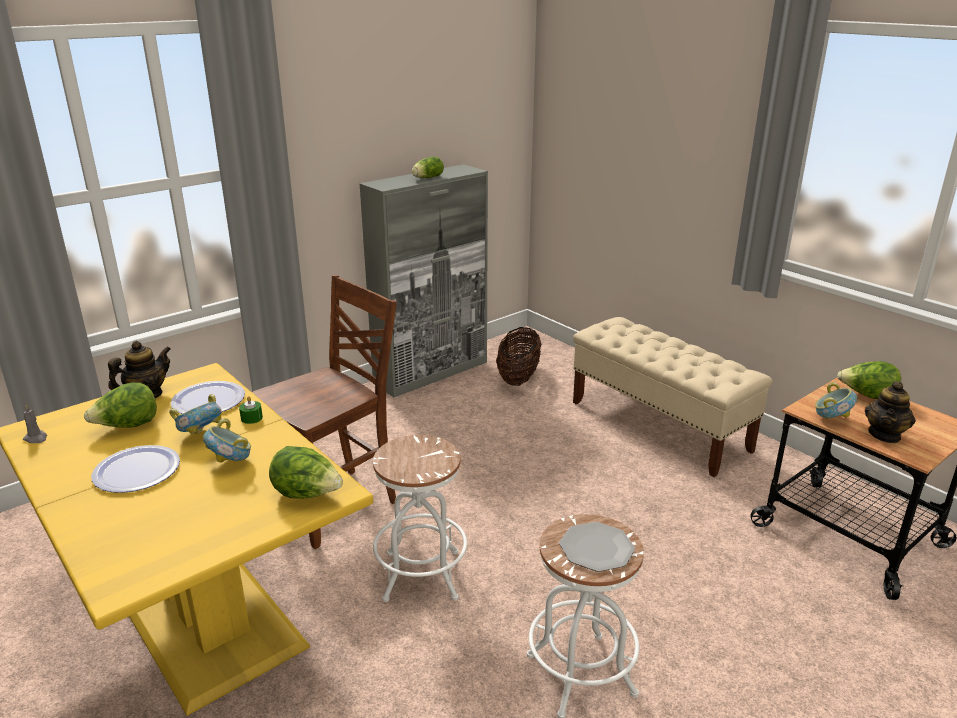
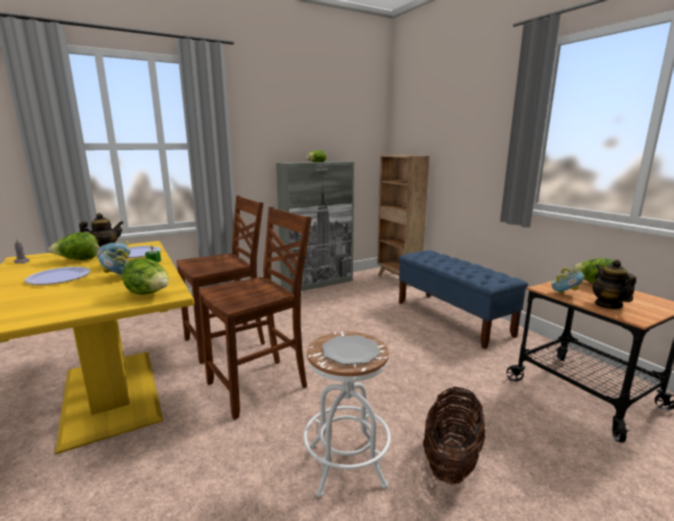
camera: 10 degrees right, 10 degrees down
(421, 575) = (260, 386): white stool -> brown chair
(518, 377) = (369, 289): basket -> basket (451, 460)
(558, 353) = (398, 279): none -> brown bookcase
(659, 426) = (452, 318): beige bench -> blue bench
(885, 435) = (608, 305): teapot -> teapot turned 135 degrees clockwise

